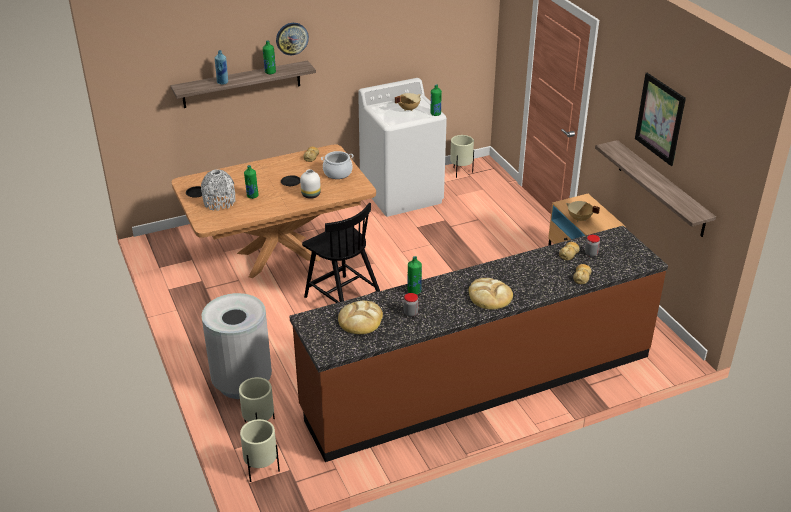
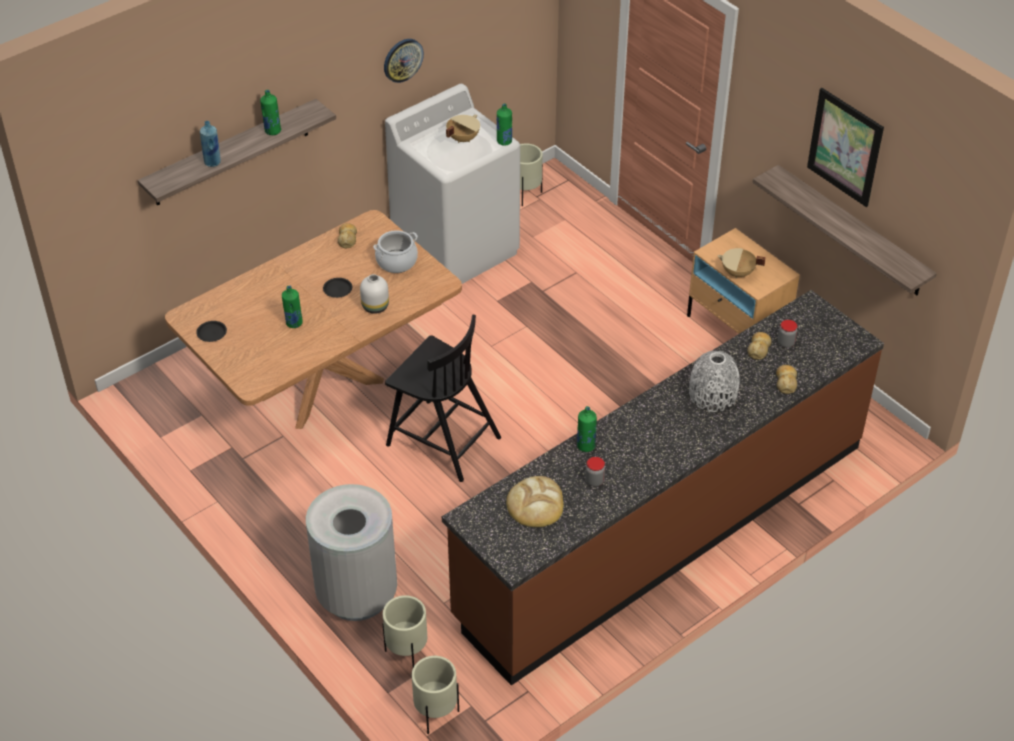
camera: 15 degrees left, 10 degrees up
(219, 202) = (252, 343): grey vase -> grey vase (712, 395)
(292, 38) = (294, 75): wall clock -> wall clock (402, 59)
(489, 296) = (683, 435): bread -> none

